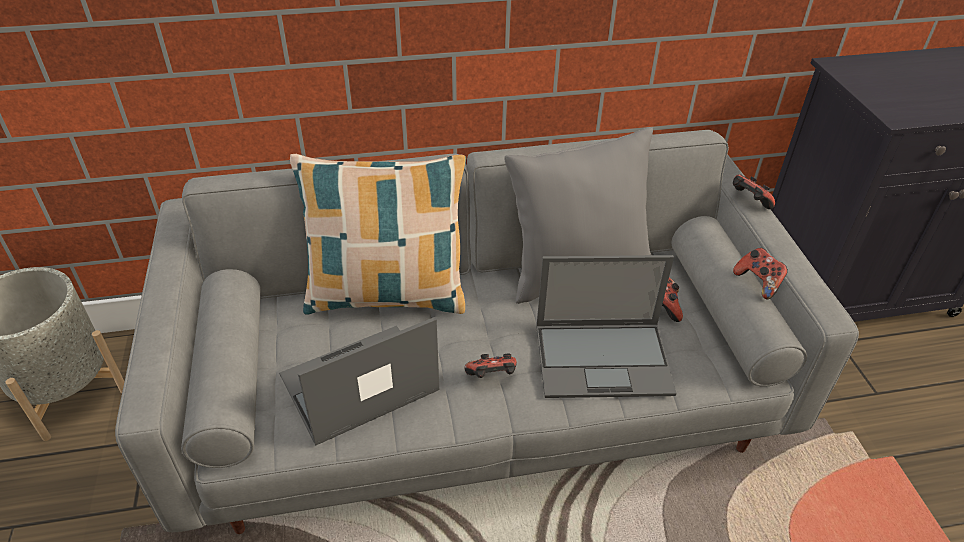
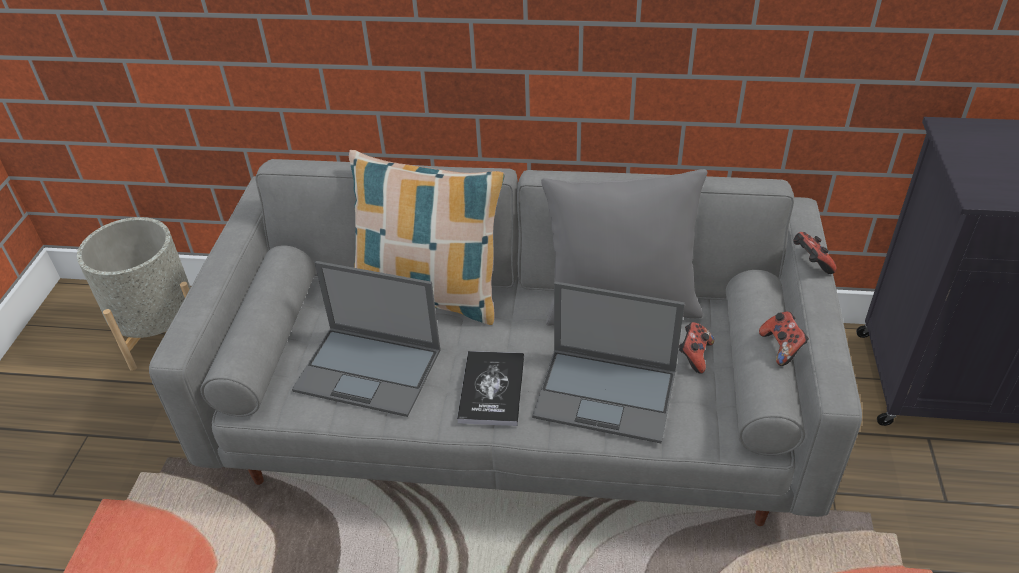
camera: 20 degrees right, 0 degrees up
(357, 384) = (370, 370): laptop -> laptop turned 150 degrees counterclockwise
(492, 377) = (492, 389): game controller -> book

